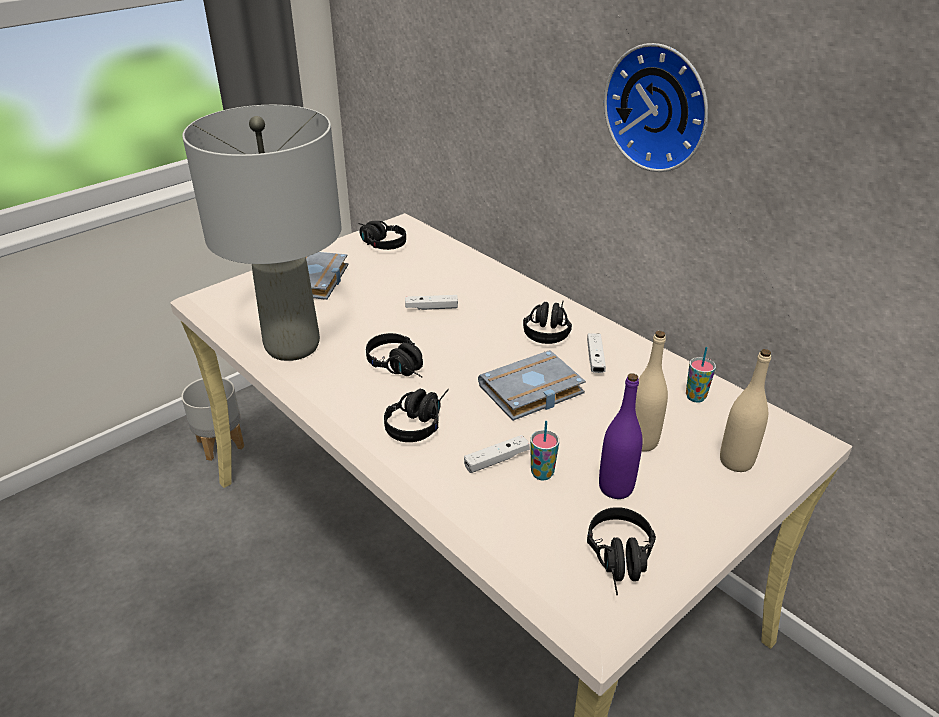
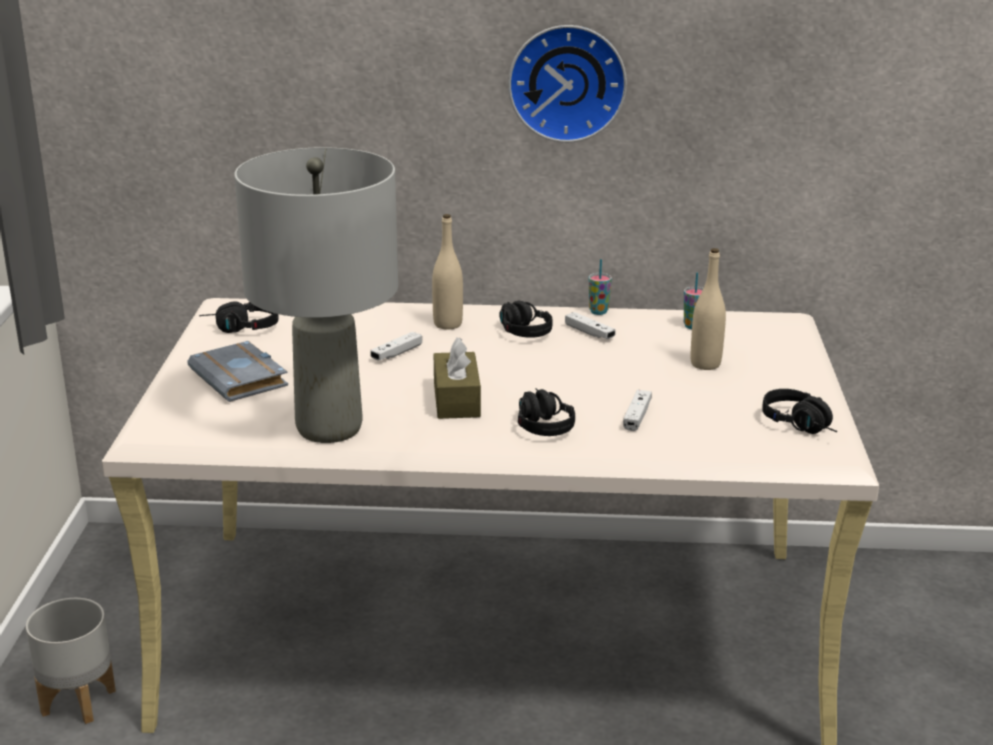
camera: 45 degrees left, 10 degrees down
(401, 367) = (456, 400): black headphones -> brown tissue box
(531, 392) = (584, 371): grey book -> none
(542, 473) = (679, 409): cup -> cup (598, 312)
(616, 488) = (734, 394): purple bottle -> none
(736, 461) = (774, 348): beige bottle -> beige bottle (448, 324)

